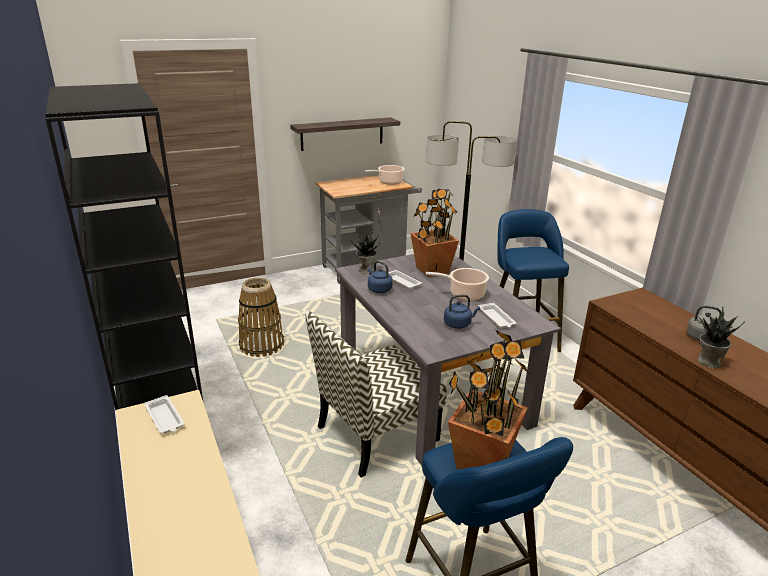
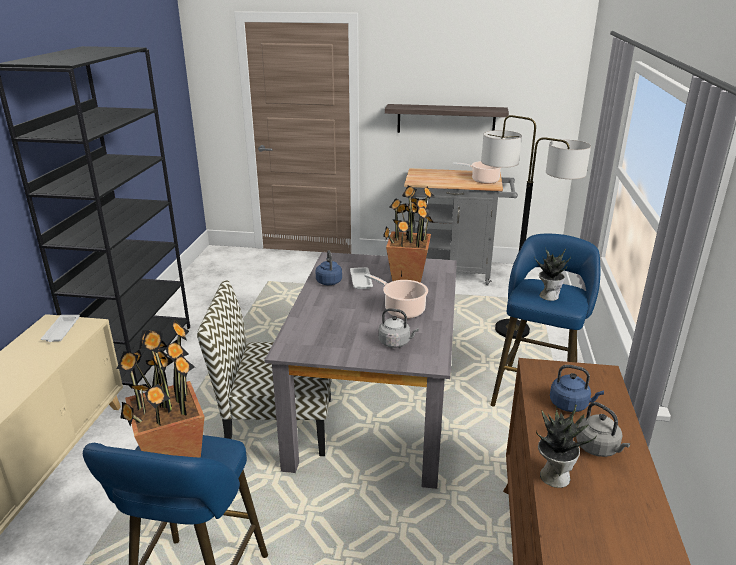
camera: 35 degrees right, 0 degrees up
(262, 345) = (277, 314): basket -> none
(366, 270) = (345, 261): potted plant -> potted plant (548, 295)
(458, 324) = (350, 335): blue kettle -> blue kettle (571, 405)
(496, 318) = (396, 343): white tray -> grey kettle

